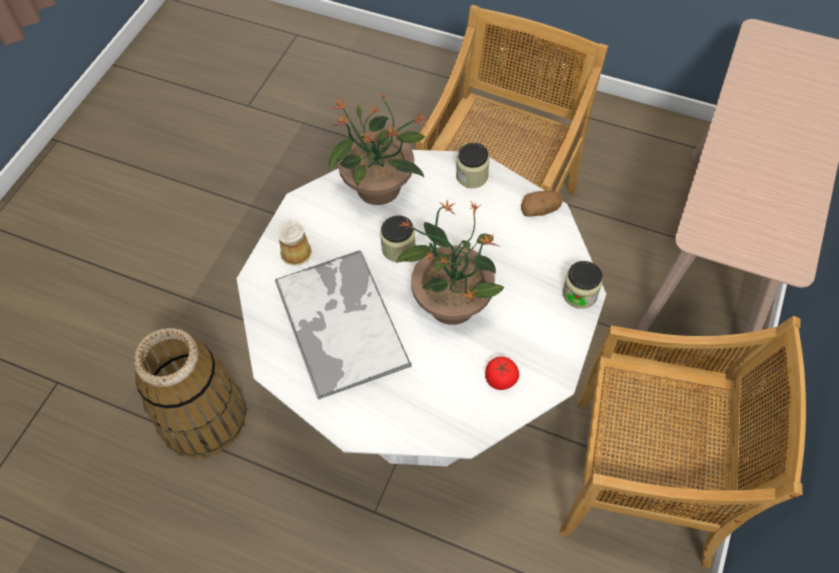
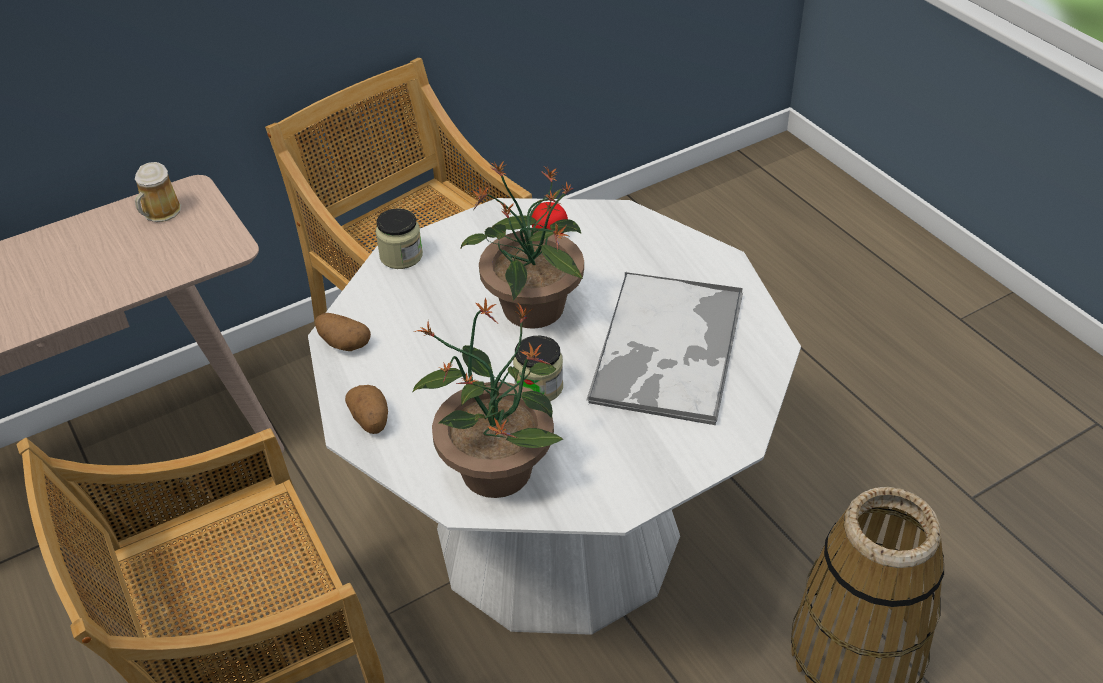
camera: 145 degrees left, 15 degrees down
(296, 251) = (665, 448): mug -> mug (160, 213)
(472, 176) = (370, 420): jar -> potato

